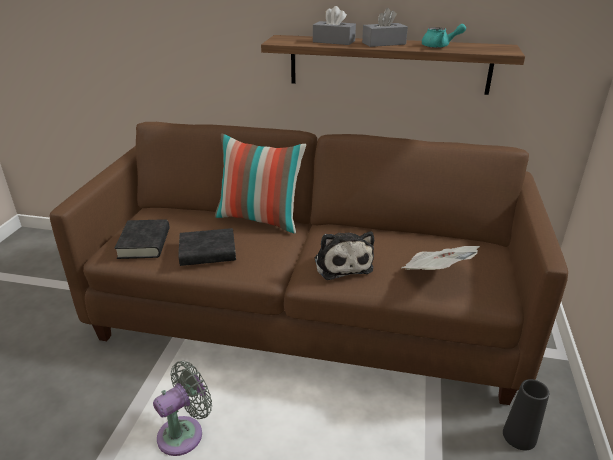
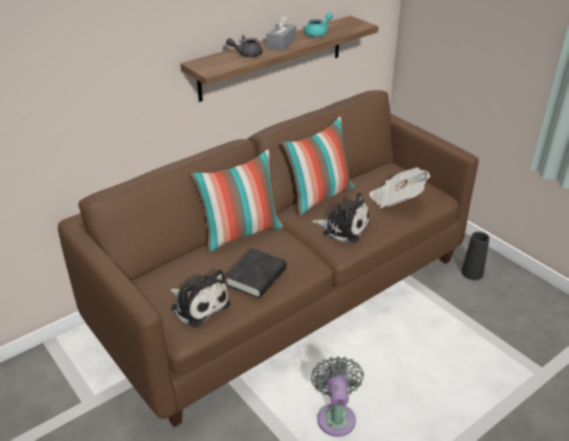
camera: 50 degrees left, 5 degrees up
(144, 243) = (198, 305): black book -> plush toy
(333, 41) = (246, 54): grey tissue box -> grey teapot
(368, 230) = (319, 197): none -> pillow

